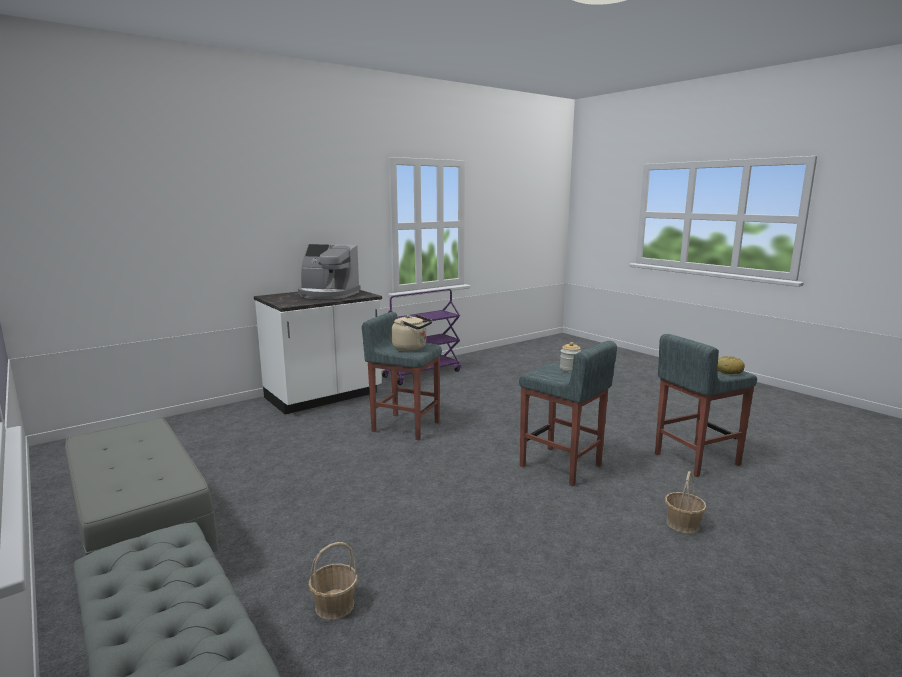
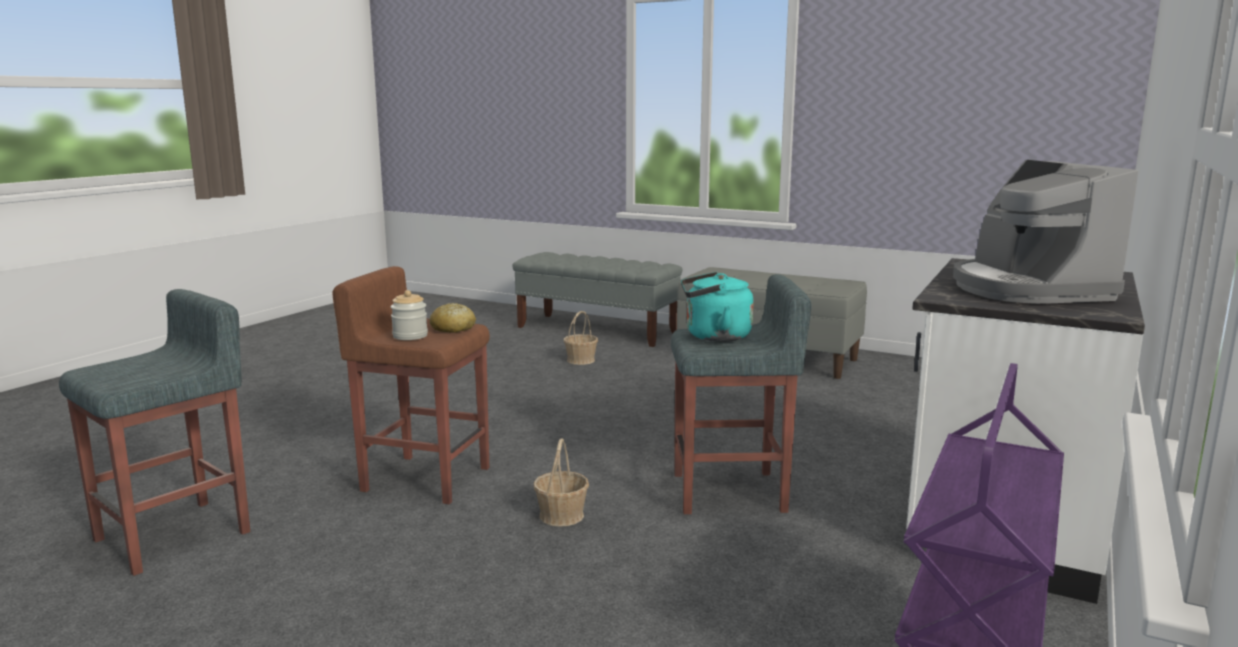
camera: 155 degrees right, 0 degrees up
(328, 294) = (1027, 289): coffee machine -> coffee machine turned 90 degrees counterclockwise
(411, 348) = (714, 336): beige kettle -> turquoise kettle
(561, 466) = (424, 478): grey stool -> brown stool
(682, 524) = (276, 444): basket -> basket (562, 515)
(728, 371) = (111, 368): bread -> bread (453, 328)

